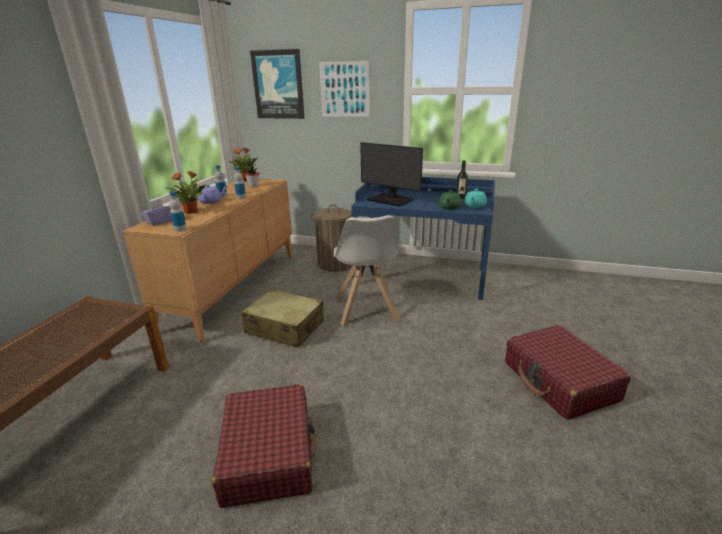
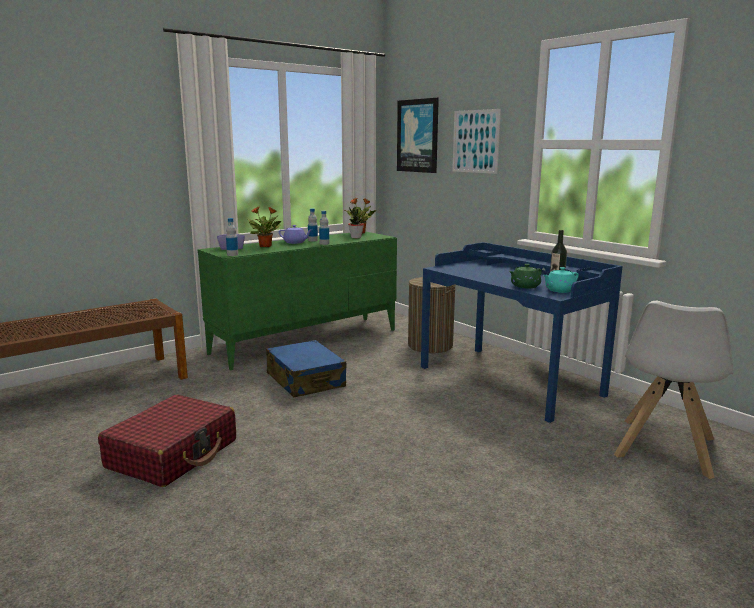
camera: 35 degrees right, 10 degrees down
(234, 289) = (306, 341): brown dresser -> green dresser
(285, 327) = (305, 380): beige suitcase -> blue suitcase
(366, 308) = (402, 390): chair -> chair (664, 449)
(390, 200) = (475, 270): monitor -> none
(559, 381) = (514, 522): red suitcase -> none

